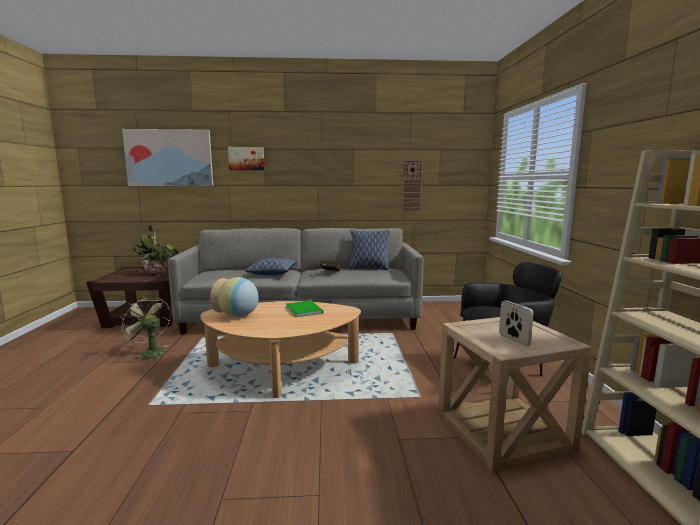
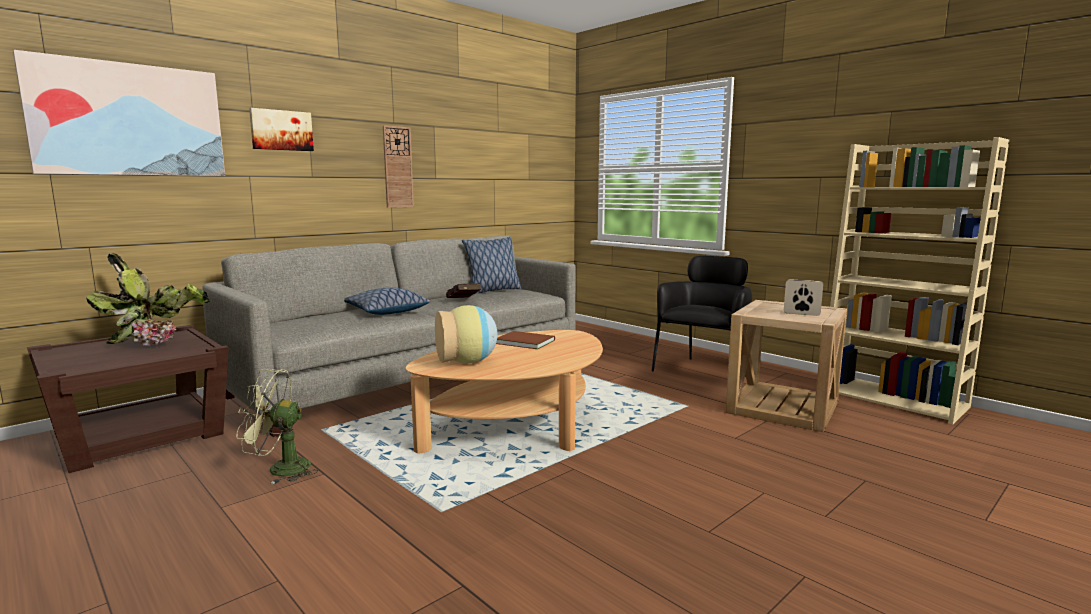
camera: 40 degrees left, 0 degrees up
(304, 309) = (524, 341): green book -> brown book
(411, 186) = (503, 180): wall clock -> wall clock (398, 167)

